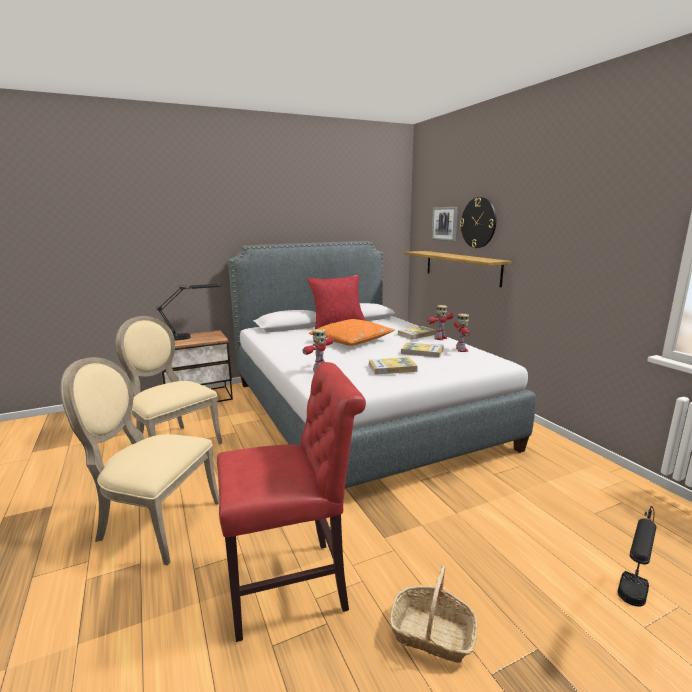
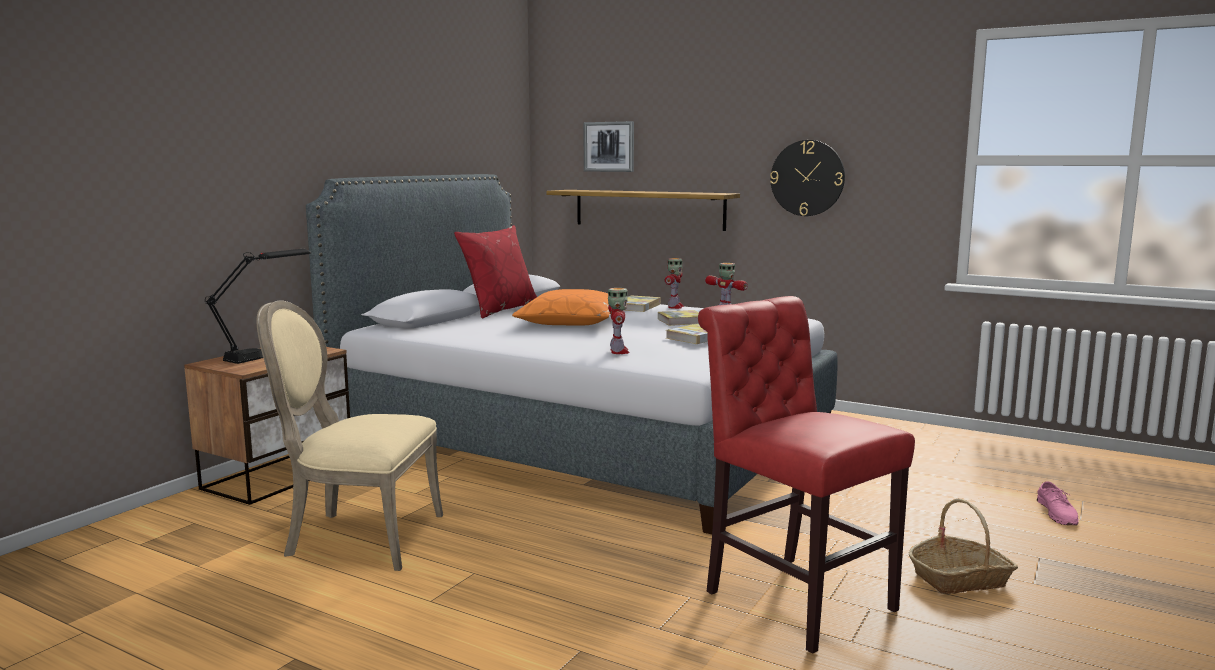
camera: 35 degrees left, 5 degrees down
(154, 523) = (517, 614): beige chair -> none
(294, 585) = (792, 597): red chair -> red chair turned 75 degrees counterclockwise
(478, 223) = (676, 144): wall clock -> wall clock (807, 178)
(628, 608) = (1057, 513): black table lamp -> pink shoe

